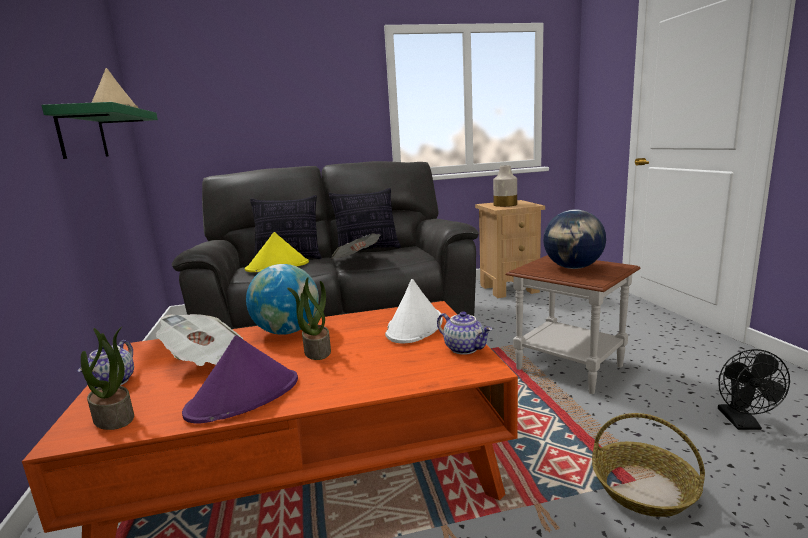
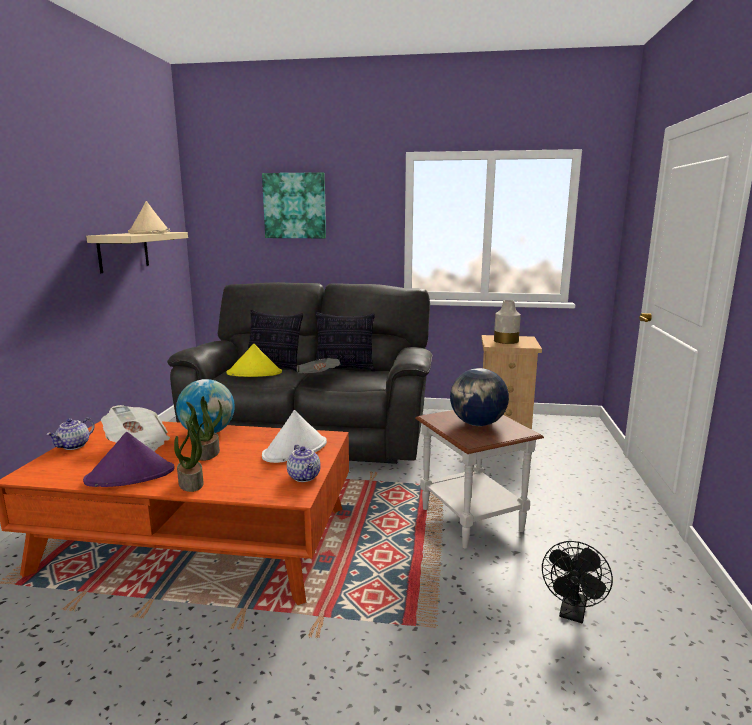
camera: 20 degrees right, 0 degrees up
(82, 134) = (123, 251): green shelf -> beige shelf
(115, 418) = (54, 470): potted plant -> potted plant (191, 483)
(268, 86) = (295, 206): none -> picture
(644, 489) = (415, 634): basket -> none

